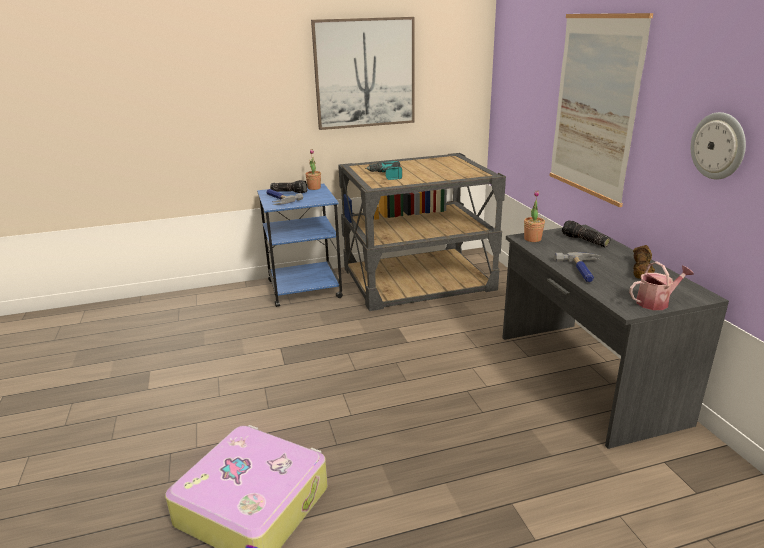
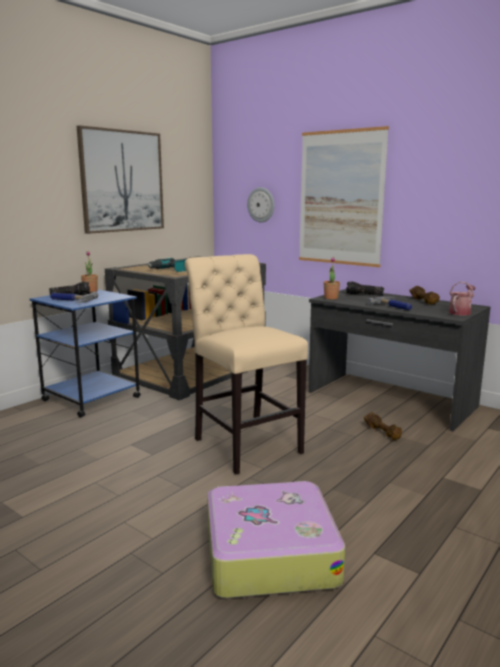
camera: 35 degrees left, 10 degrees down
(367, 381) = (245, 444): none -> beige stool
(518, 418) = (383, 432): none -> brown dumbbell
(718, 146) = (460, 206): wall clock -> wall clock (261, 205)

